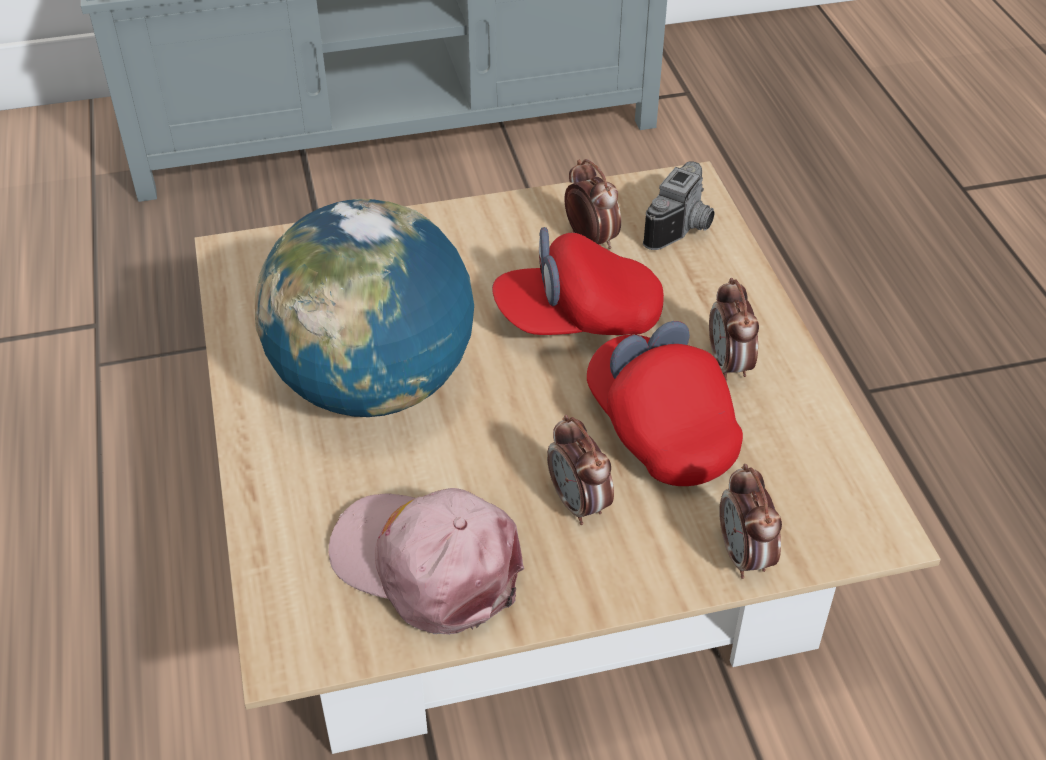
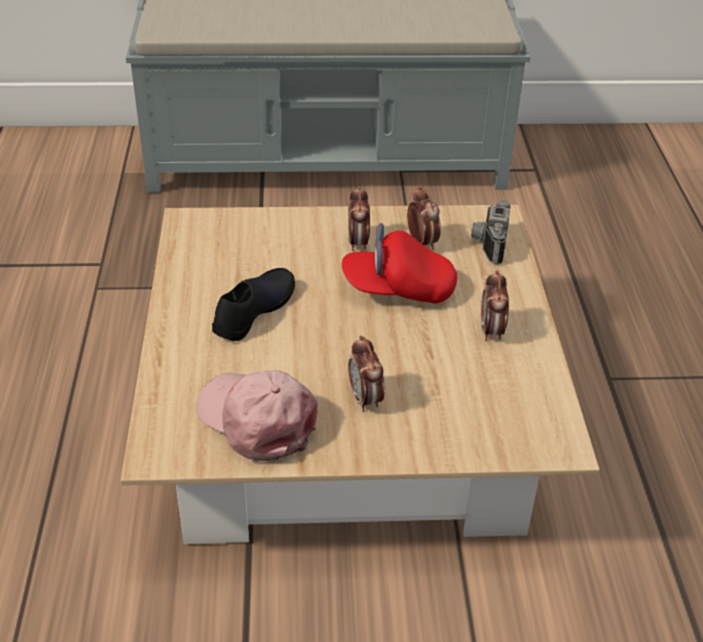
camera: 10 degrees right, 5 degrees down
(374, 385) = (253, 310): globe -> black shoe
(660, 429) = (433, 363): red cap -> none
(684, 228) = (487, 244): camera -> camera turned 150 degrees clockwise
(744, 556) = (465, 447): alarm clock -> alarm clock (358, 243)

